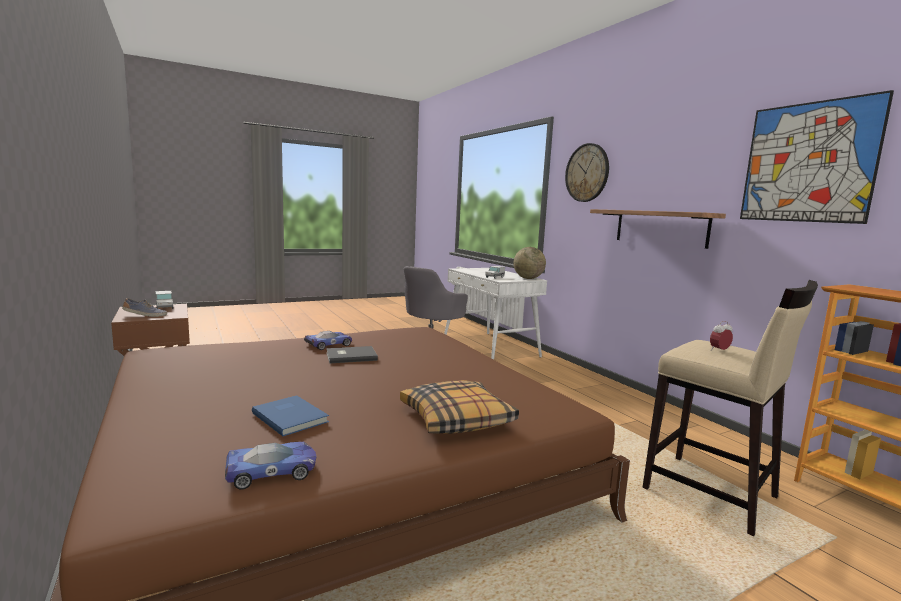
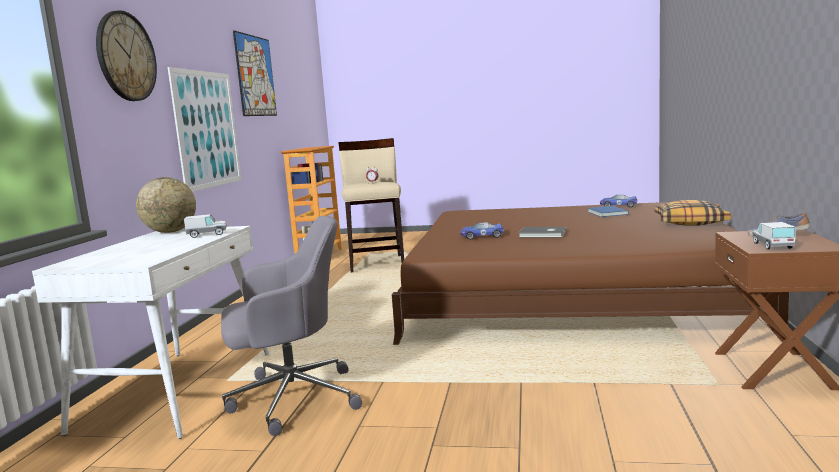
camera: 140 degrees left, 0 degrees up
(329, 344) = (551, 245): toy car -> toy car (481, 236)
(456, 419) = (520, 211): pillow -> pillow (690, 222)
(660, 227) = (207, 129): shelf -> picture

